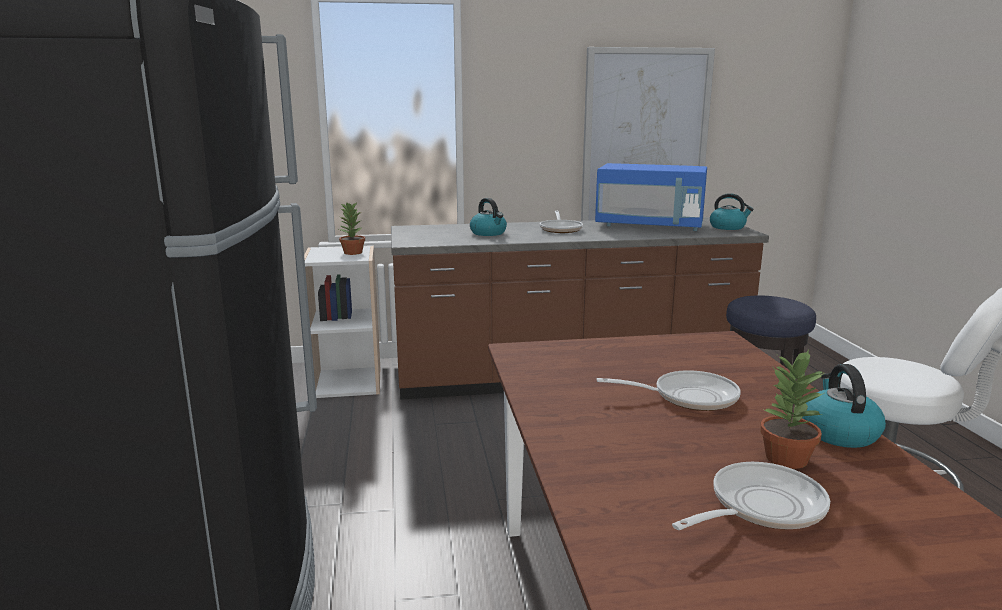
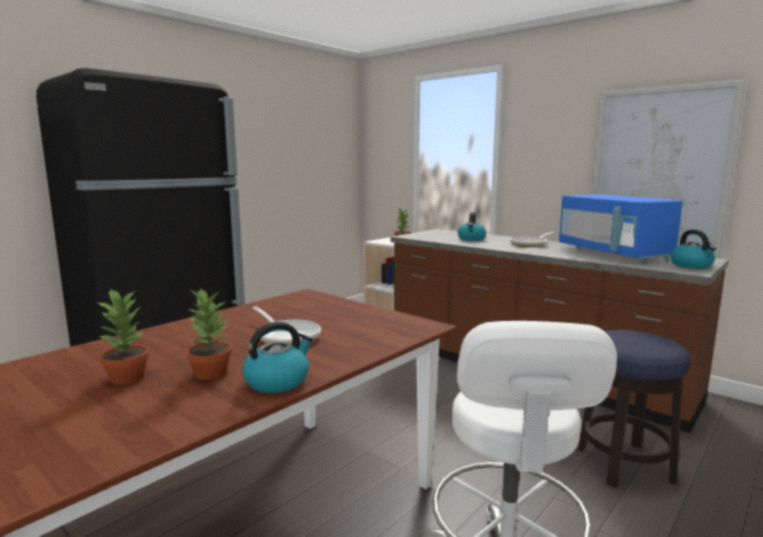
camera: 50 degrees right, 5 degrees down
(760, 507) = (128, 377): frying pan -> potted plant

